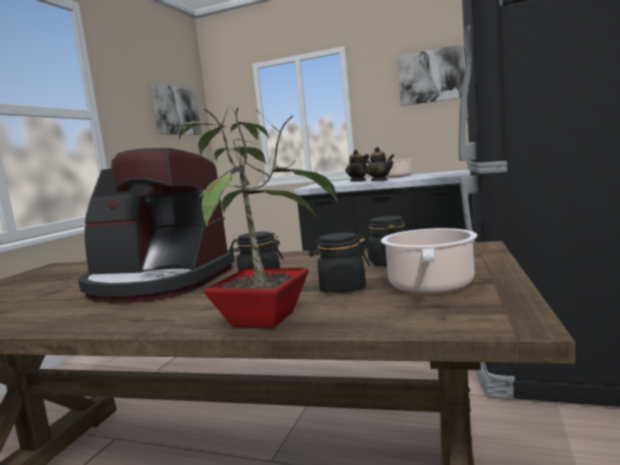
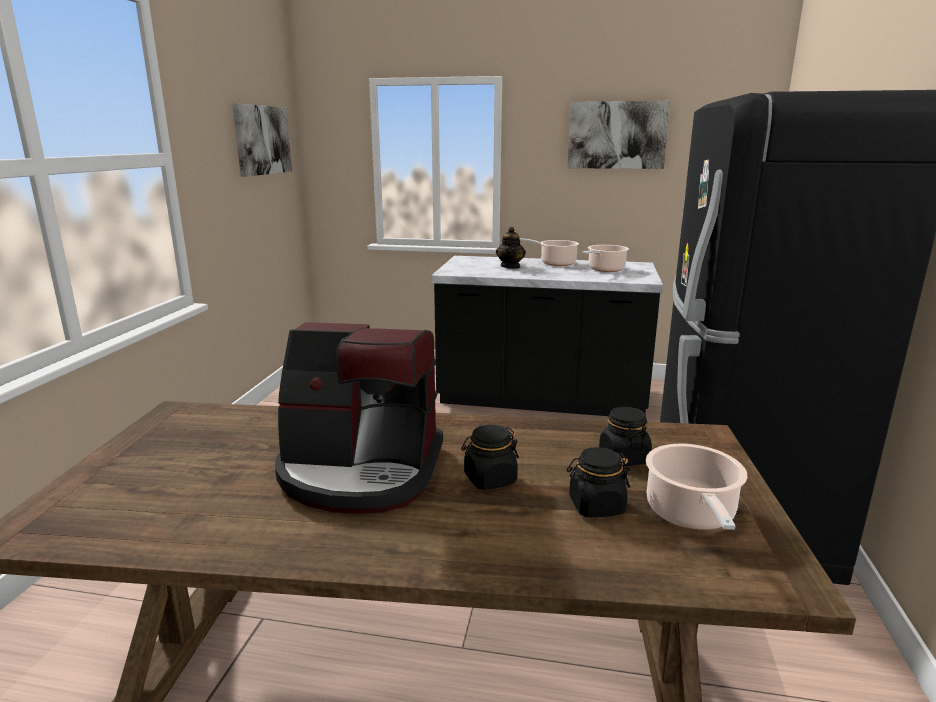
camera: 10 degrees left, 10 degrees up
(265, 318) = (543, 559): potted plant -> none
(379, 181) = (542, 275): teapot -> none
(433, 174) = (605, 270): none -> cooking pot

